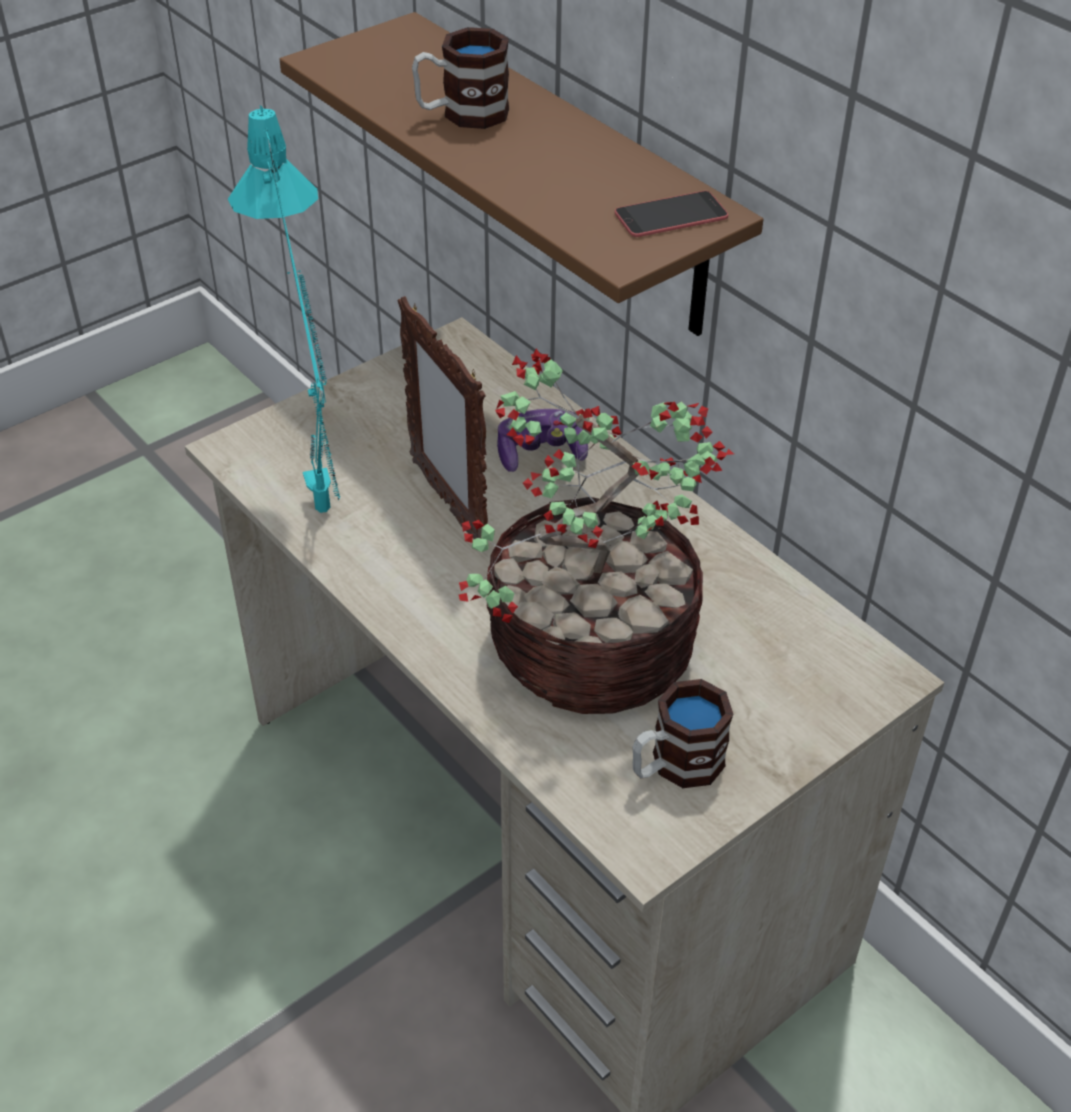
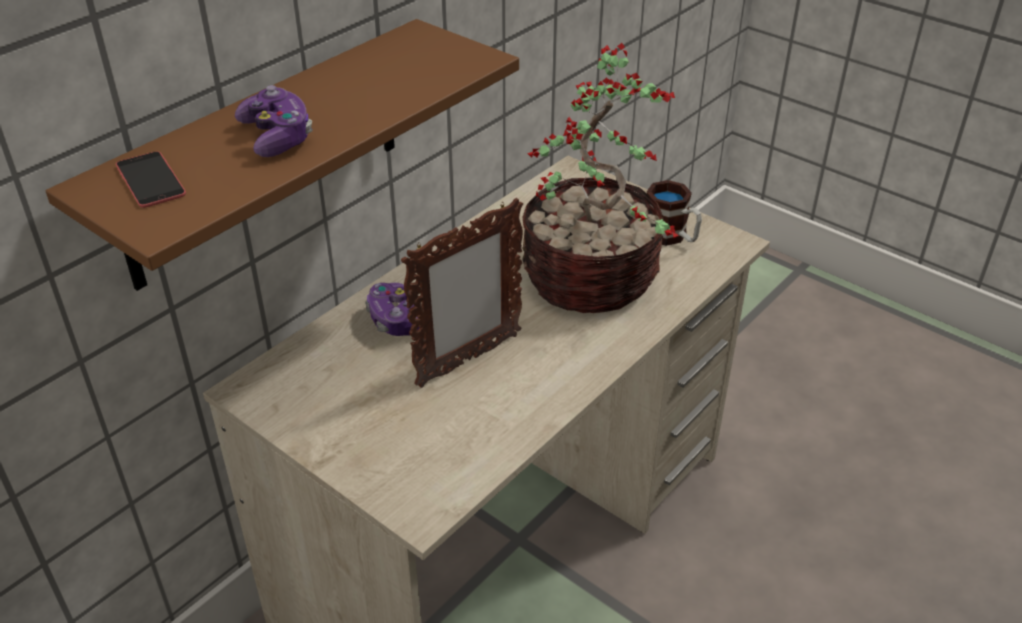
camera: 100 degrees left, 5 degrees down
(327, 526) = (511, 424): turquoise table lamp -> none
(462, 114) = (277, 137): mug -> game controller
(671, 215) = (423, 45): phone -> phone (150, 180)

